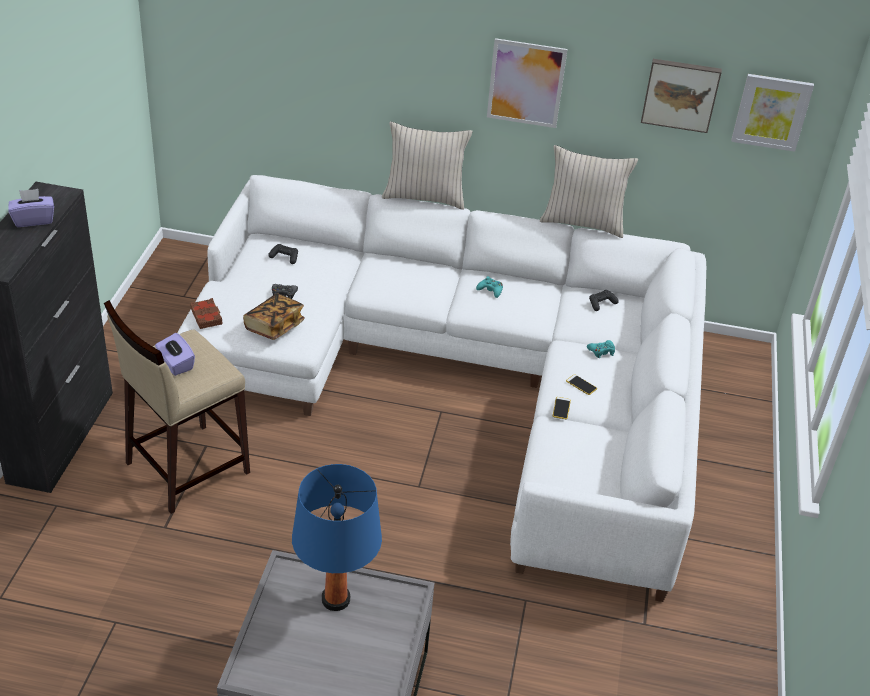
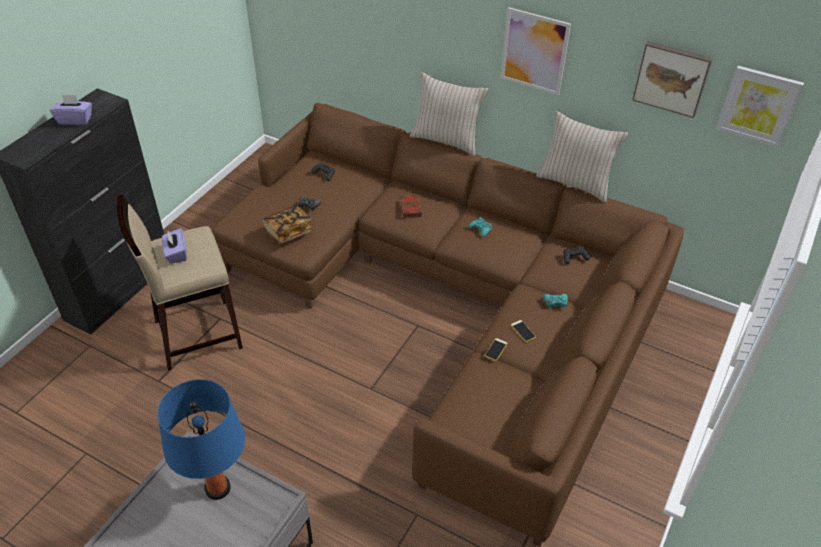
camera: 20 degrees right, 5 degrees up
(207, 316) = (241, 214): brown book -> brown book (411, 208)
(470, 381) = (453, 303): white sofa -> brown sofa

